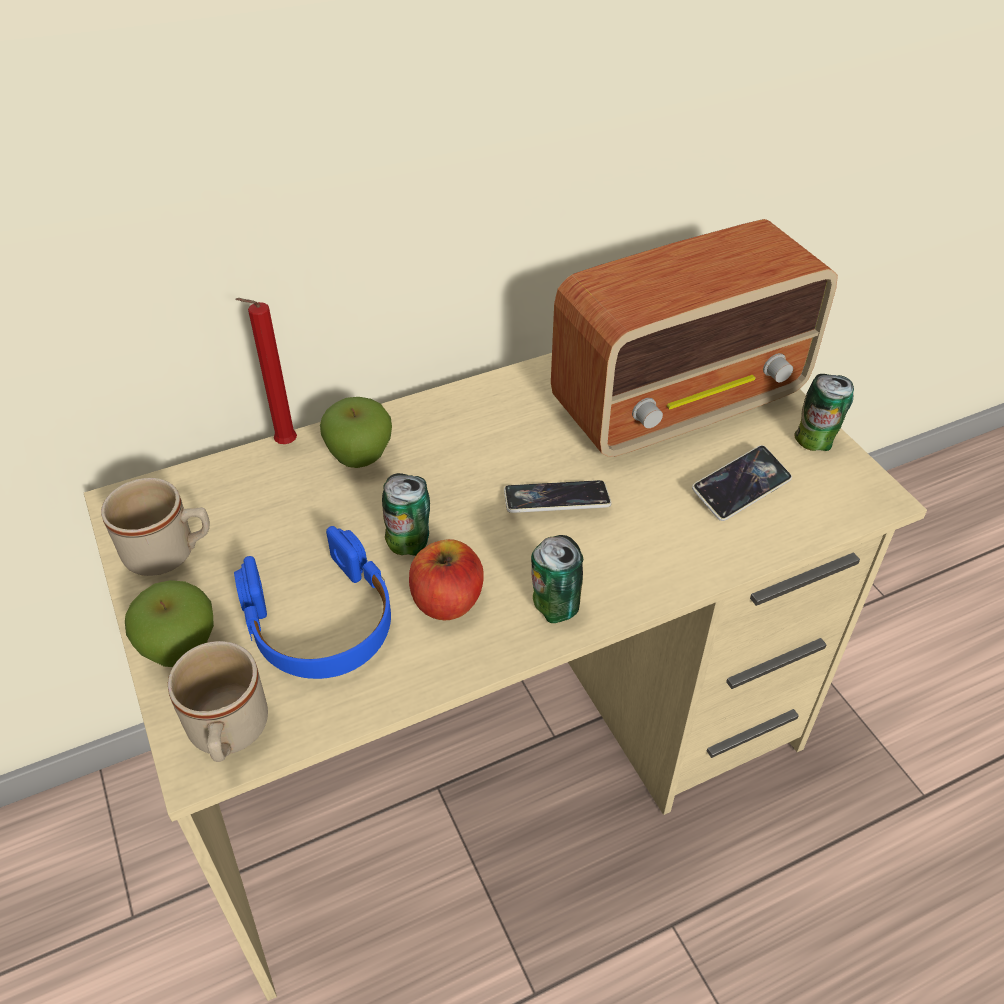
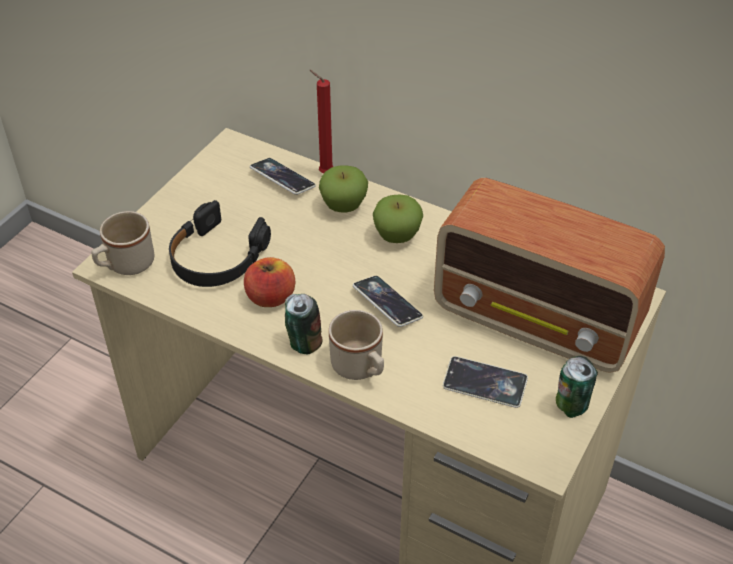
camera: 55 degrees right, 0 degrees up
(170, 553) = (213, 180): beige mug -> beige mug (360, 368)
(181, 649) = (160, 220): apple -> apple (397, 236)
(250, 486) = (283, 179): none -> phone
(320, 621) = (217, 257): blue headphones -> black headphones
(408, 544) = (297, 261): can -> none

